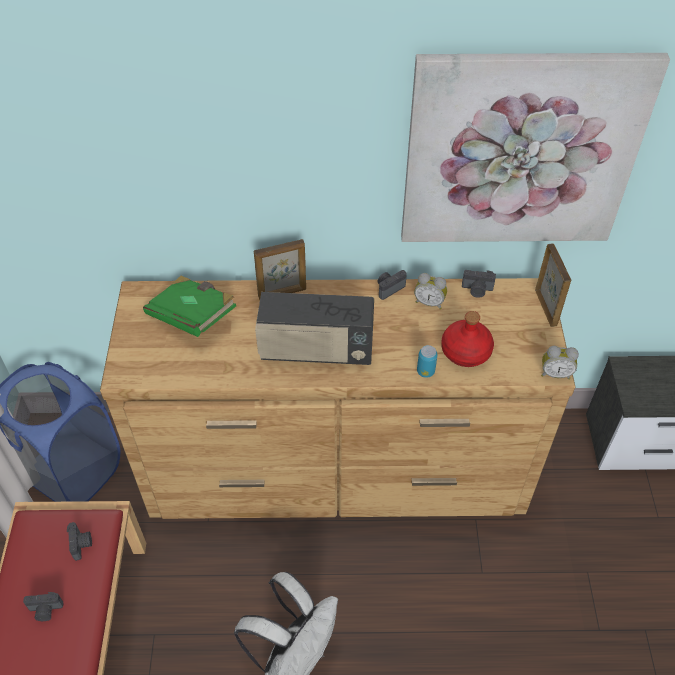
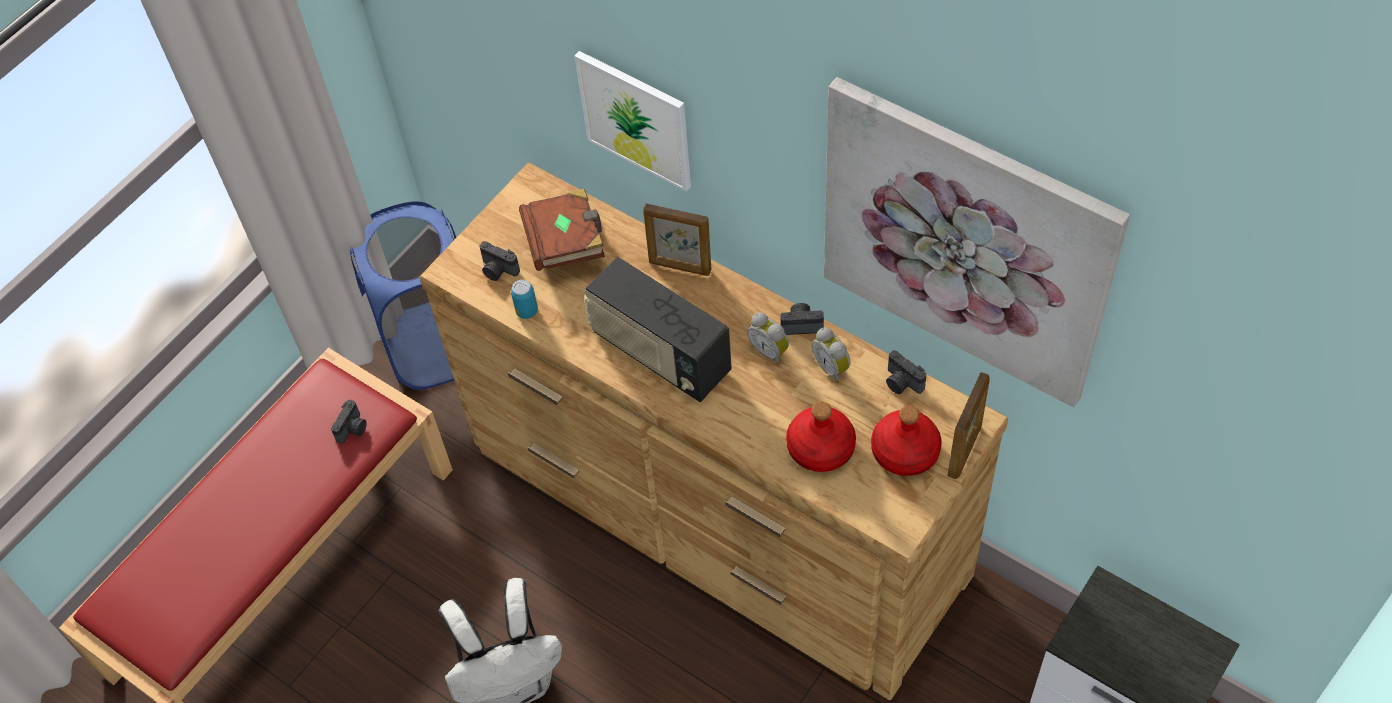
camera: 40 degrees right, 5 degrees up
(45, 611) = (278, 475): camera -> camera (498, 270)
(192, 316) = (566, 243): green book -> brown book
(221, 192) = (636, 119): none -> picture
(425, 371) = (755, 445): can -> can (527, 311)
(515, 326) = (906, 452): none -> red bottle
(555, 373) = (899, 532): alarm clock -> alarm clock (770, 350)

